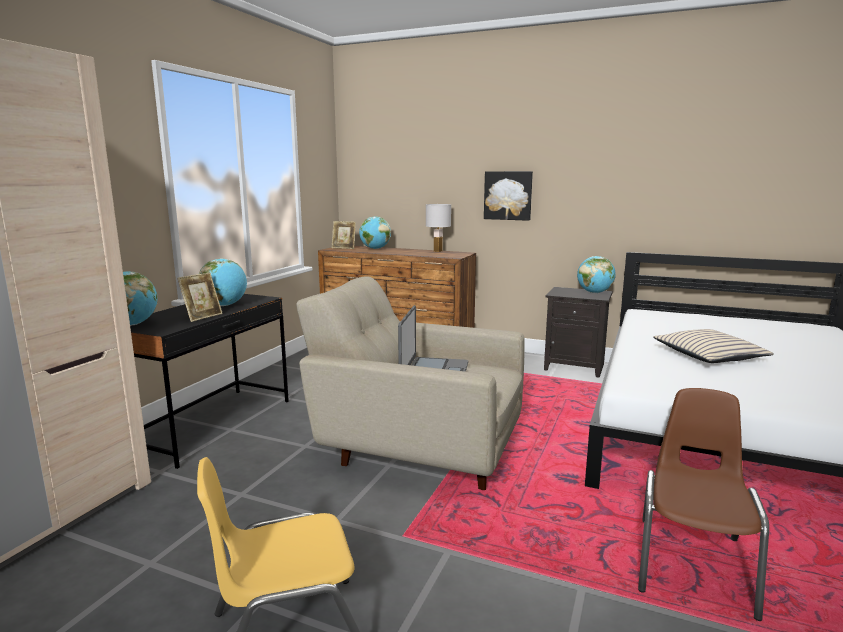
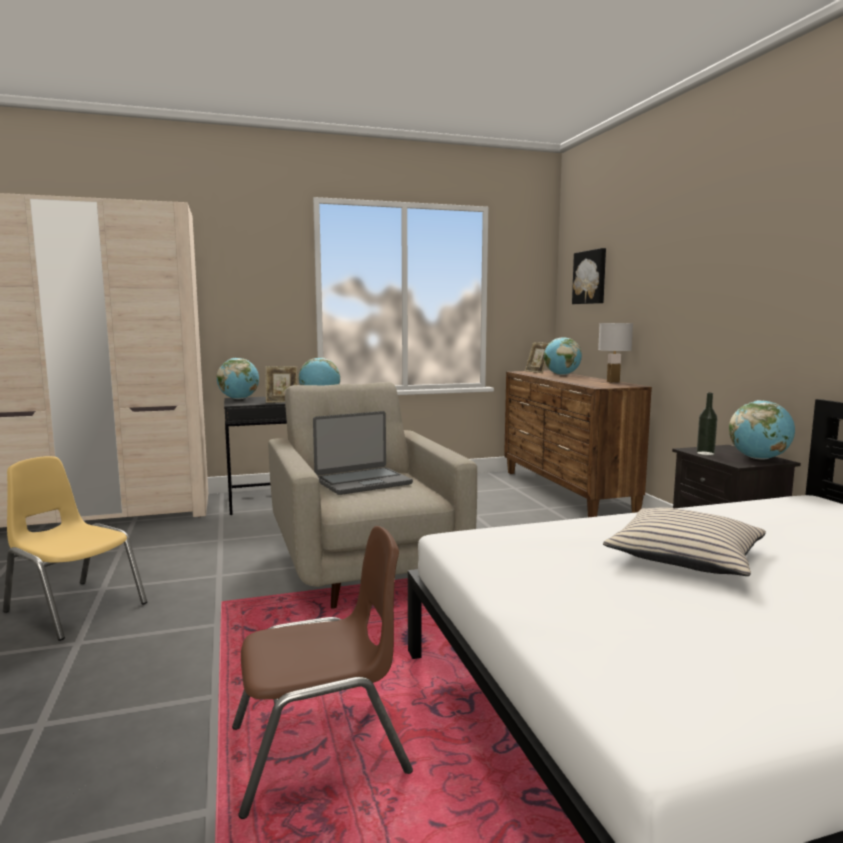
camera: 50 degrees right, 5 degrees down
(508, 195) = (690, 310): picture -> picture (590, 277)
(568, 295) = (705, 453): none -> bottle

